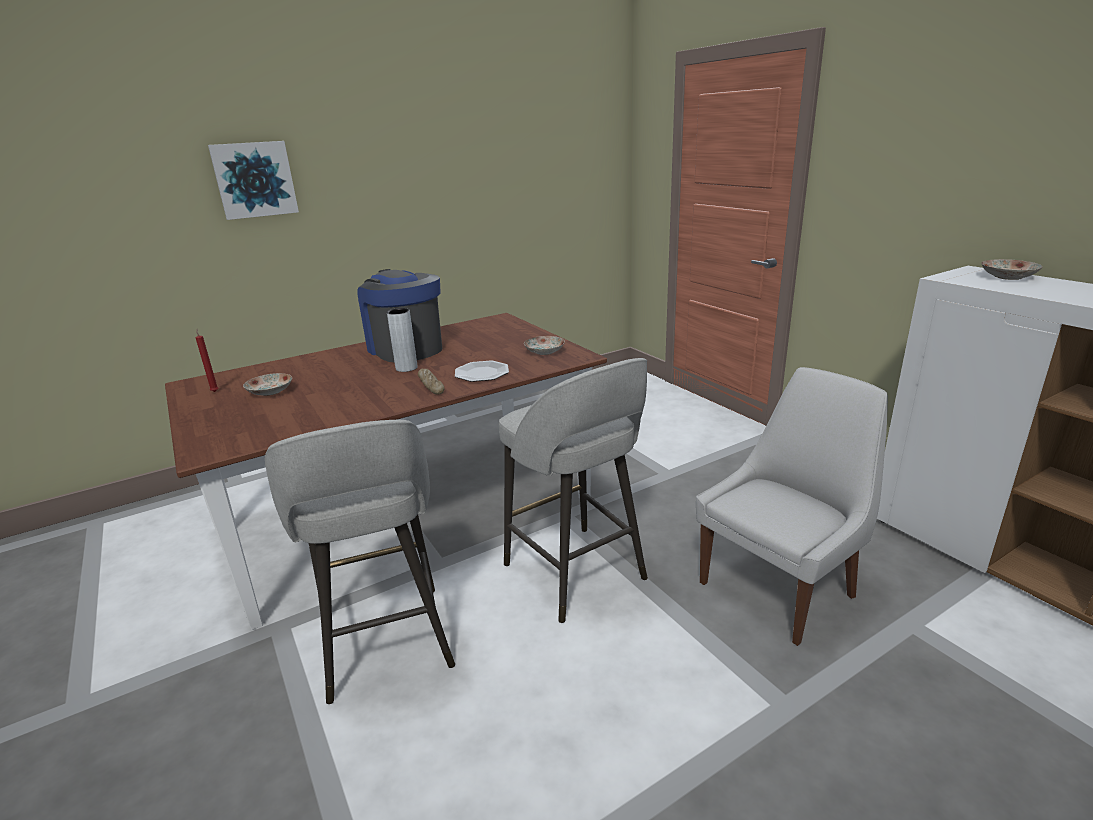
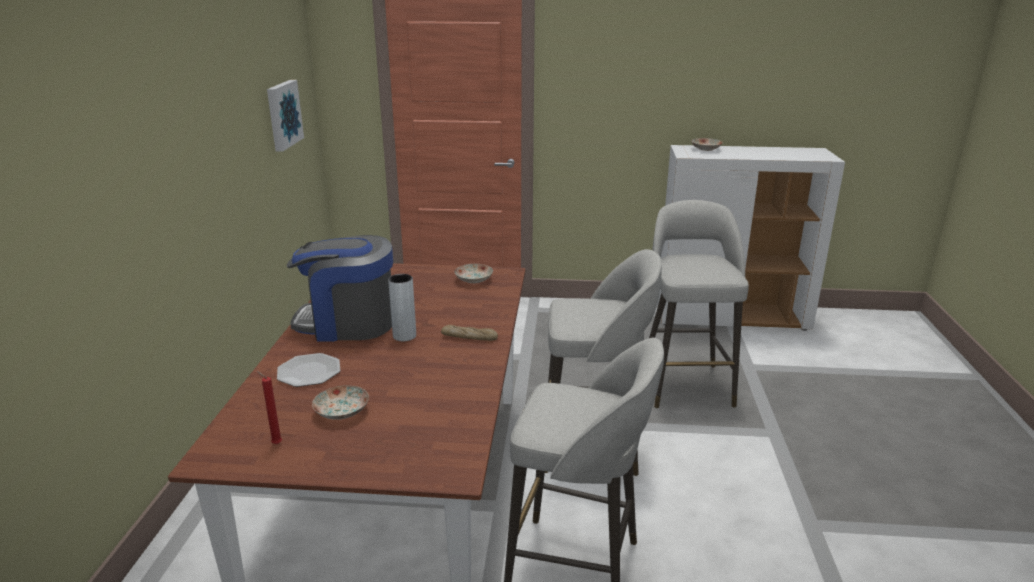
camera: 55 degrees left, 0 degrees up
(254, 179) = (79, 167): picture -> picture (282, 114)
(482, 373) = (476, 312): plate -> plate (309, 372)
(780, 587) = (685, 384): white chair -> grey stool

